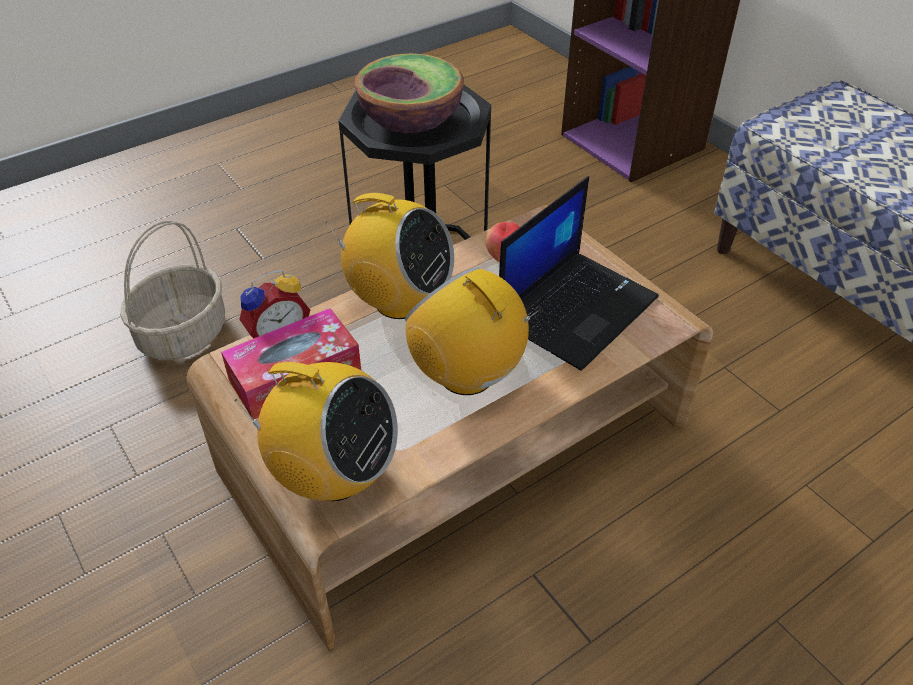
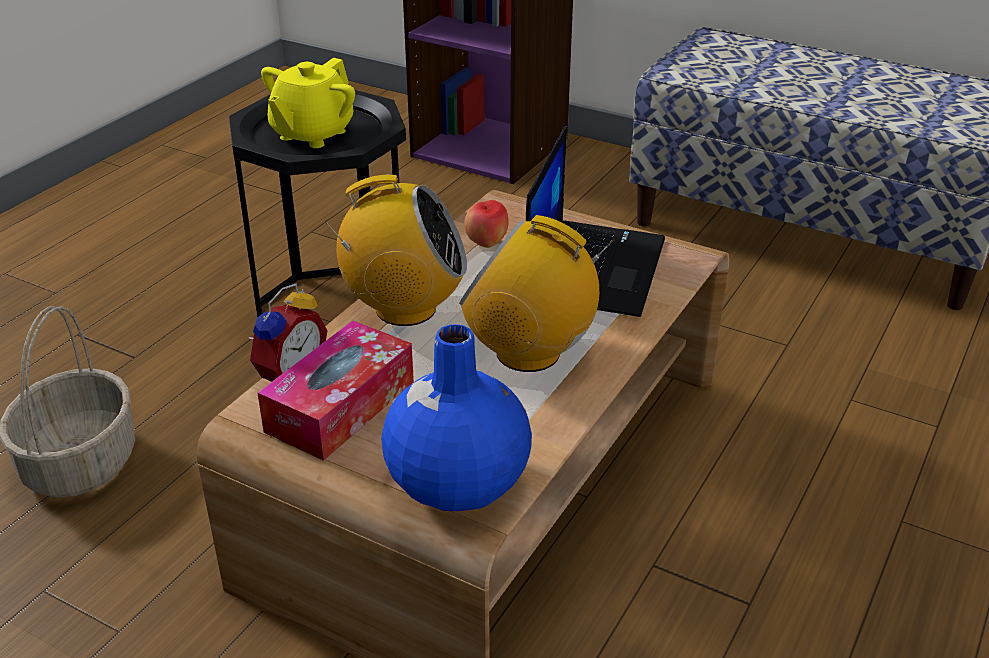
camera: 25 degrees left, 10 degrees down
(333, 475) = (457, 481): radio -> blue vase
(410, 122) = (312, 134): bowl -> yellow teapot

